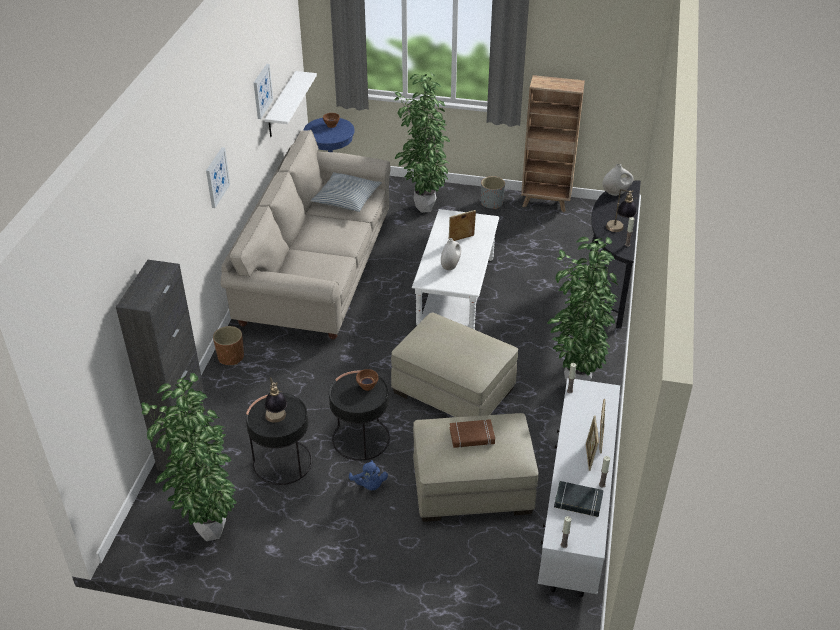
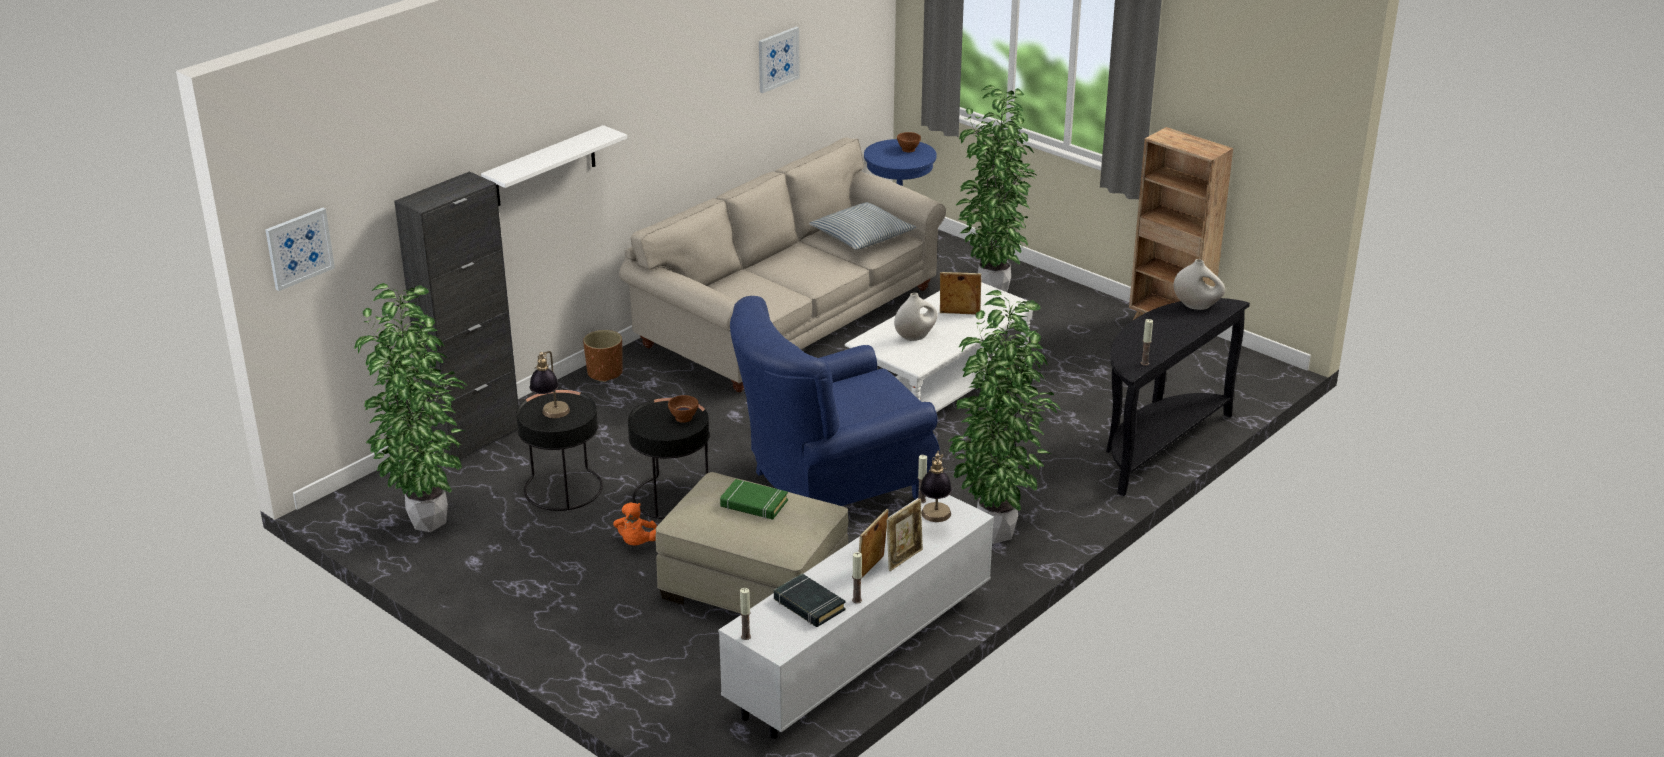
camera: 30 degrees right, 10 degrees down
(216, 177) = (646, 133): picture -> picture (299, 248)
(281, 105) = (823, 95): white shelf -> white shelf (545, 167)
(369, 485) = (636, 543): blue plush toy -> orange plush toy
(452, 390) = (830, 487): beige ottoman -> blue armchair
(472, 436) = (753, 504): brown book -> green book
(492, 203) = (1090, 312): grey planter -> none
(619, 231) = (1150, 346): table lamp -> table lamp (935, 521)

